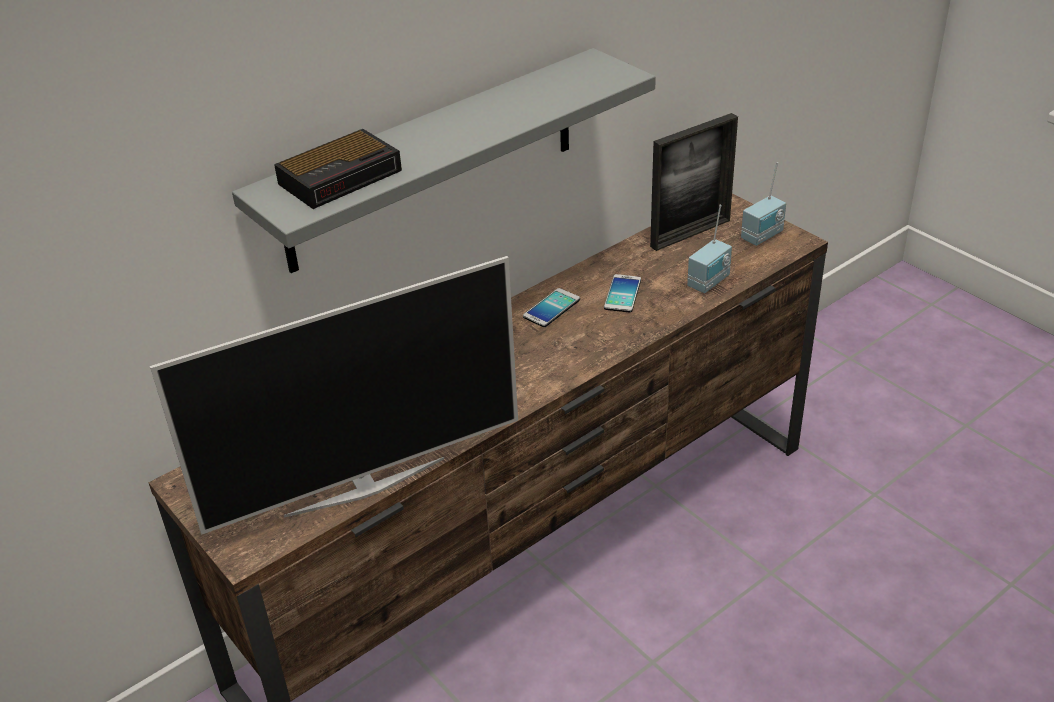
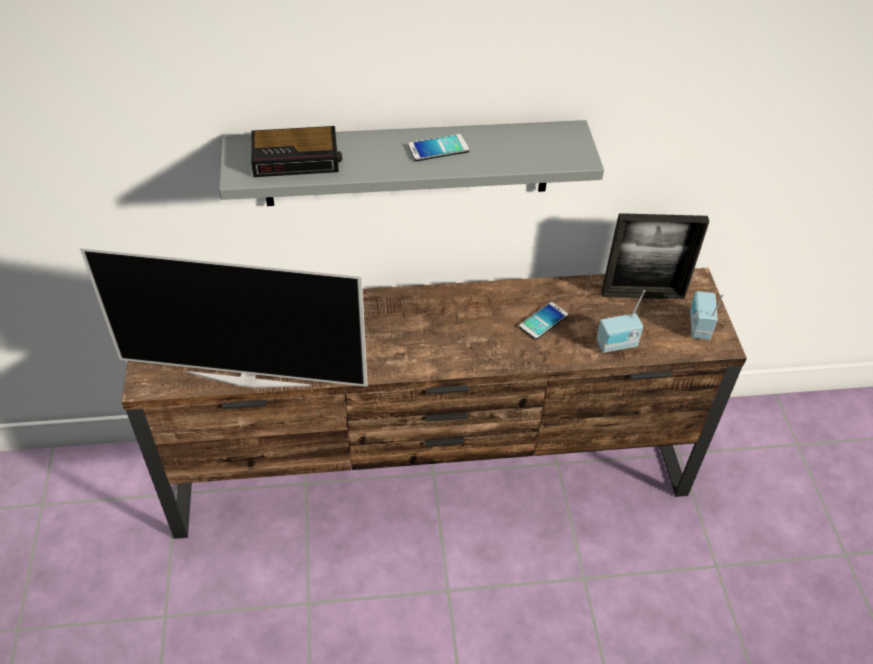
camera: 30 degrees right, 10 degrees up
(551, 308) = (483, 306): phone -> phone (438, 148)
(763, 236) = (697, 326): radio -> radio turned 105 degrees clockwise

